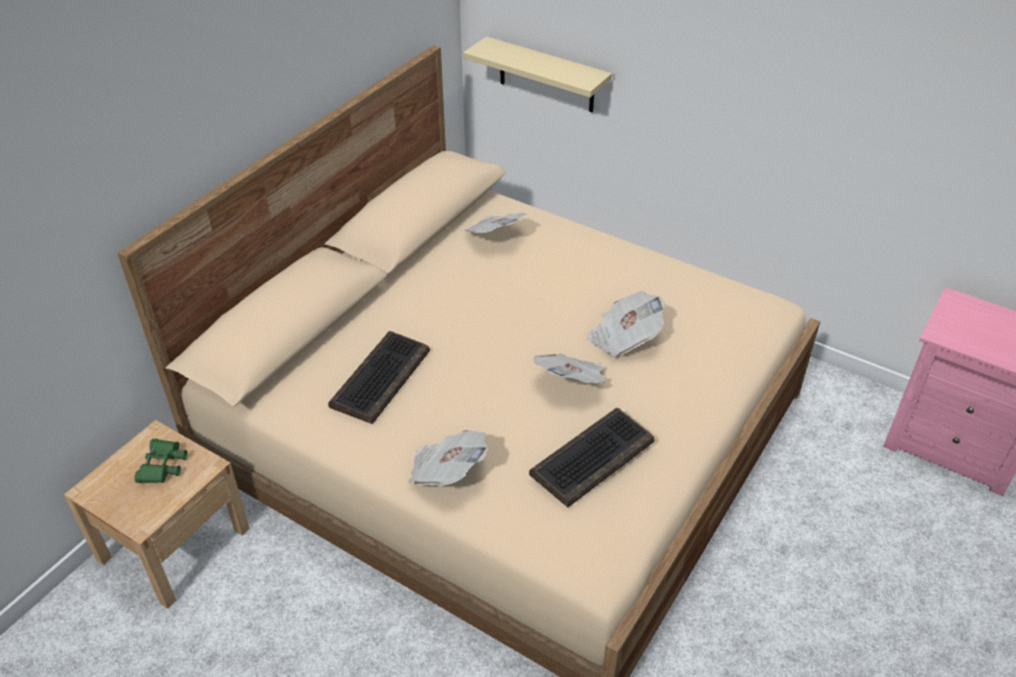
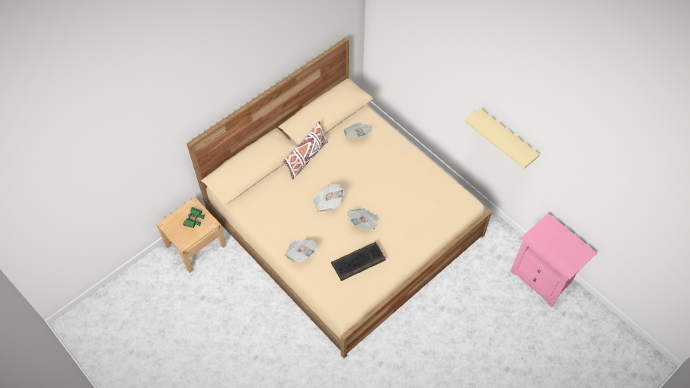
camera: 15 degrees right, 15 degrees up
(380, 377) = (286, 202): keyboard -> none
(401, 292) = (306, 158): none -> white pillow
(546, 75) = (398, 59): beige shelf -> beige shelf (507, 138)
(624, 338) = (394, 205): newspaper -> newspaper (327, 202)

